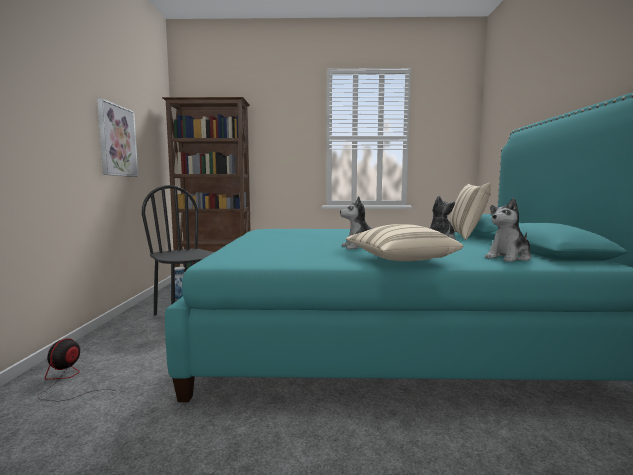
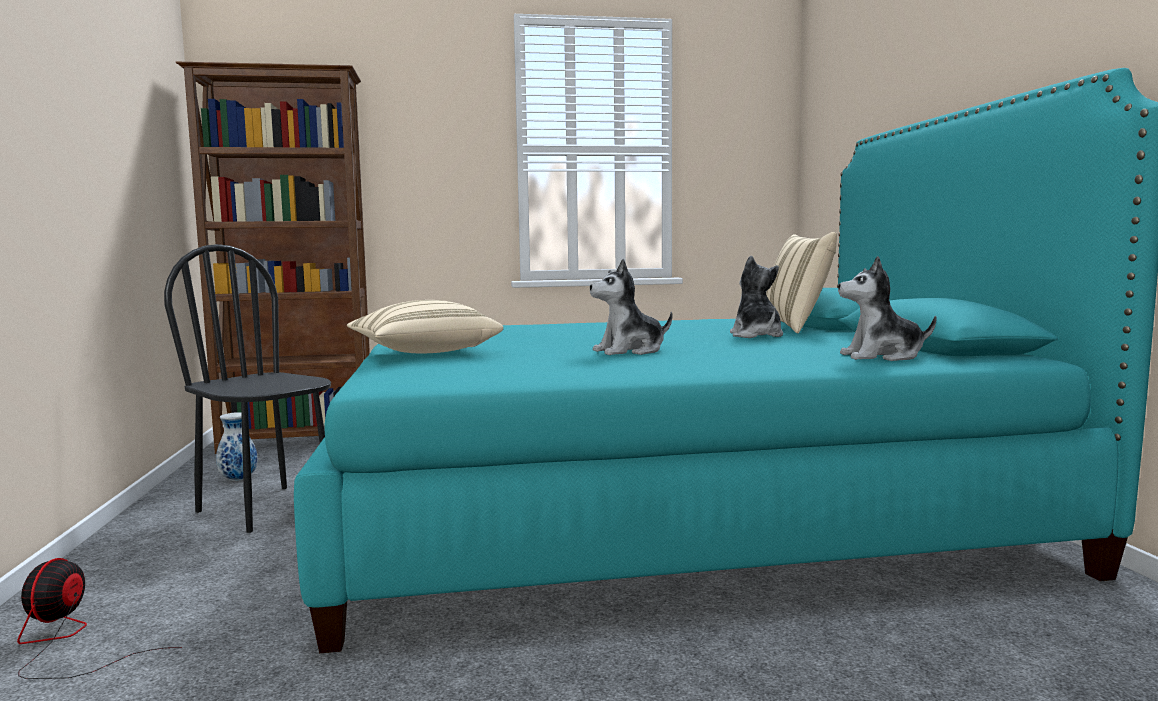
camera: 10 degrees left, 0 degrees up
(117, 141) = (99, 153): picture -> none
(399, 260) = (709, 367): beige pillow -> beige pillow (423, 352)
(509, 258) = (882, 357): plush toy -> plush toy turned 45 degrees clockwise

